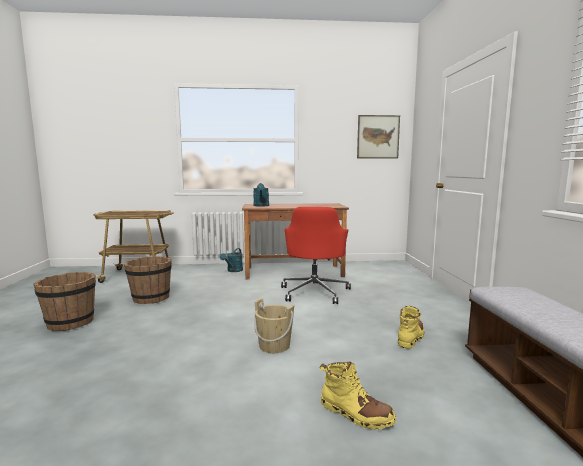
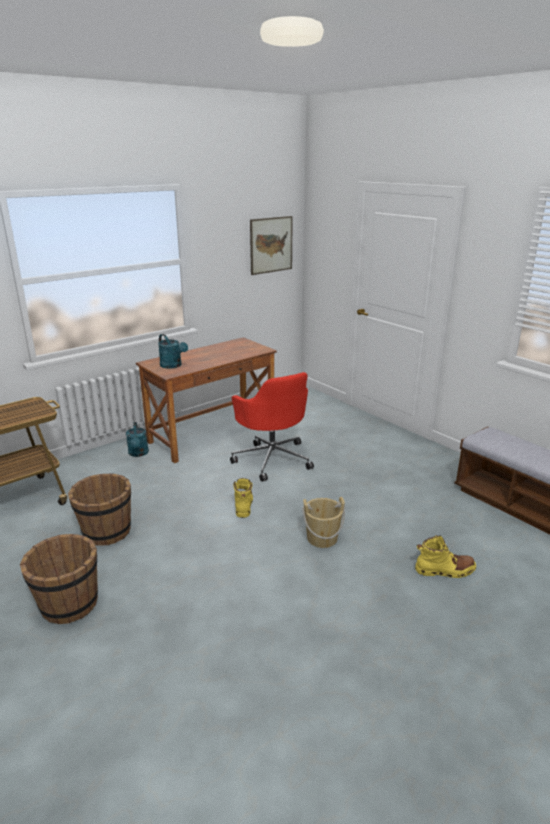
camera: 35 degrees left, 15 degrees up
(410, 338) = (407, 487): yellow boot -> yellow boot (243, 504)

